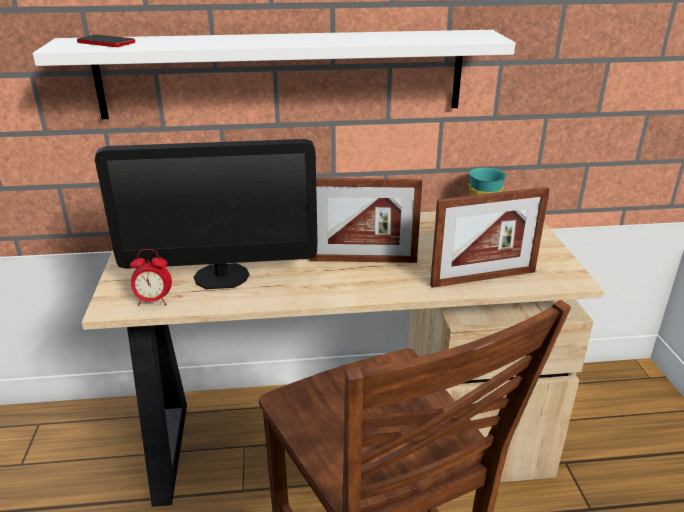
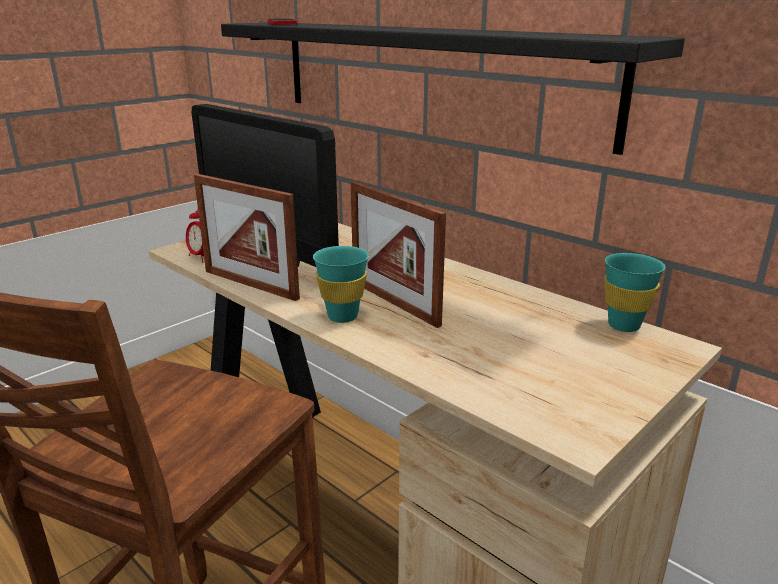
camera: 50 degrees right, 5 degrees down
(282, 74) = (428, 76): white shelf -> black shelf
(357, 285) = (342, 316): none -> turquoise cup
(483, 278) = (468, 375): picture frame -> picture frame (250, 285)

